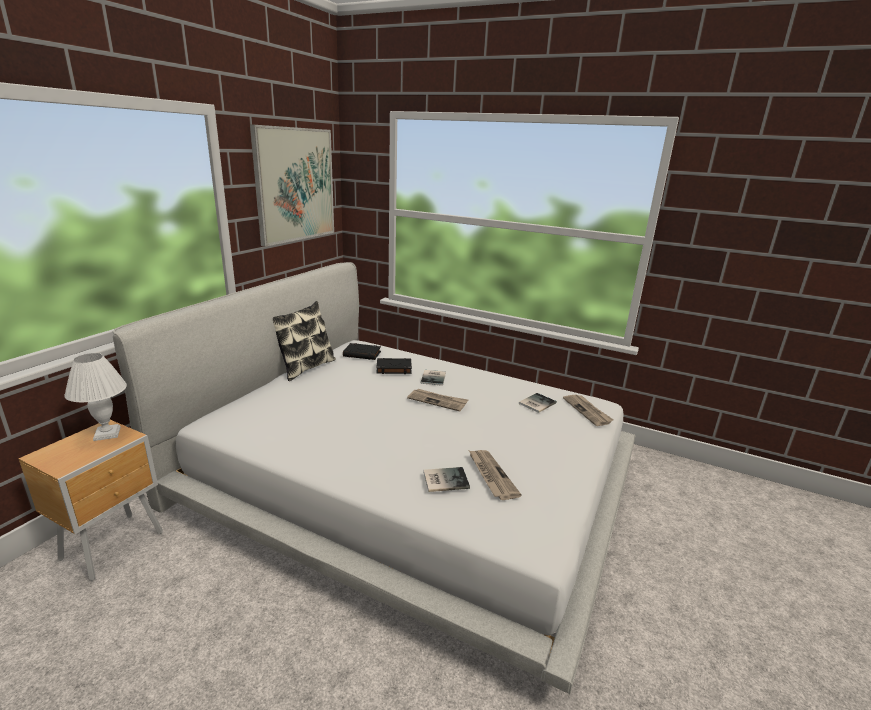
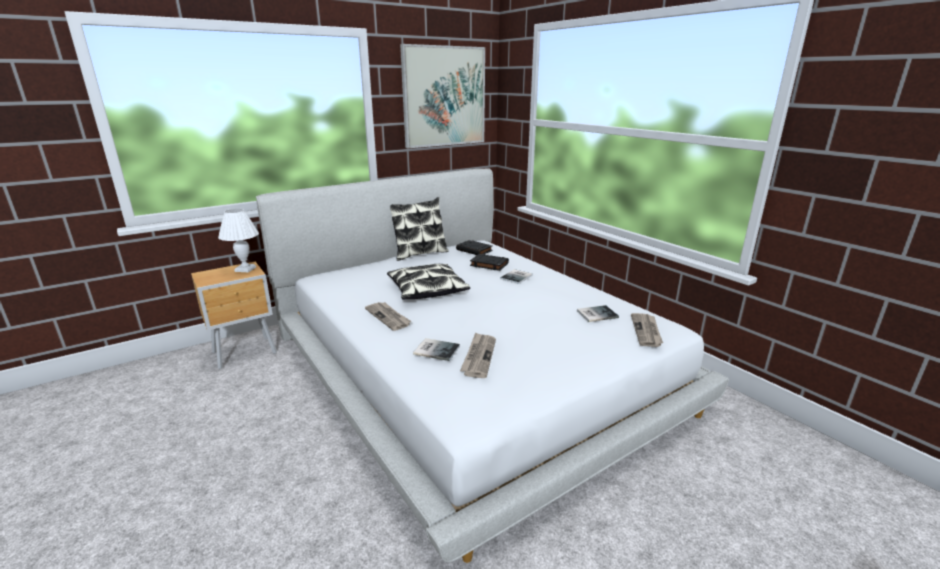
camera: 30 degrees right, 0 degrees up
(359, 411) = (427, 290): none -> pillow
(438, 401) = (499, 294): newspaper -> newspaper (388, 317)

